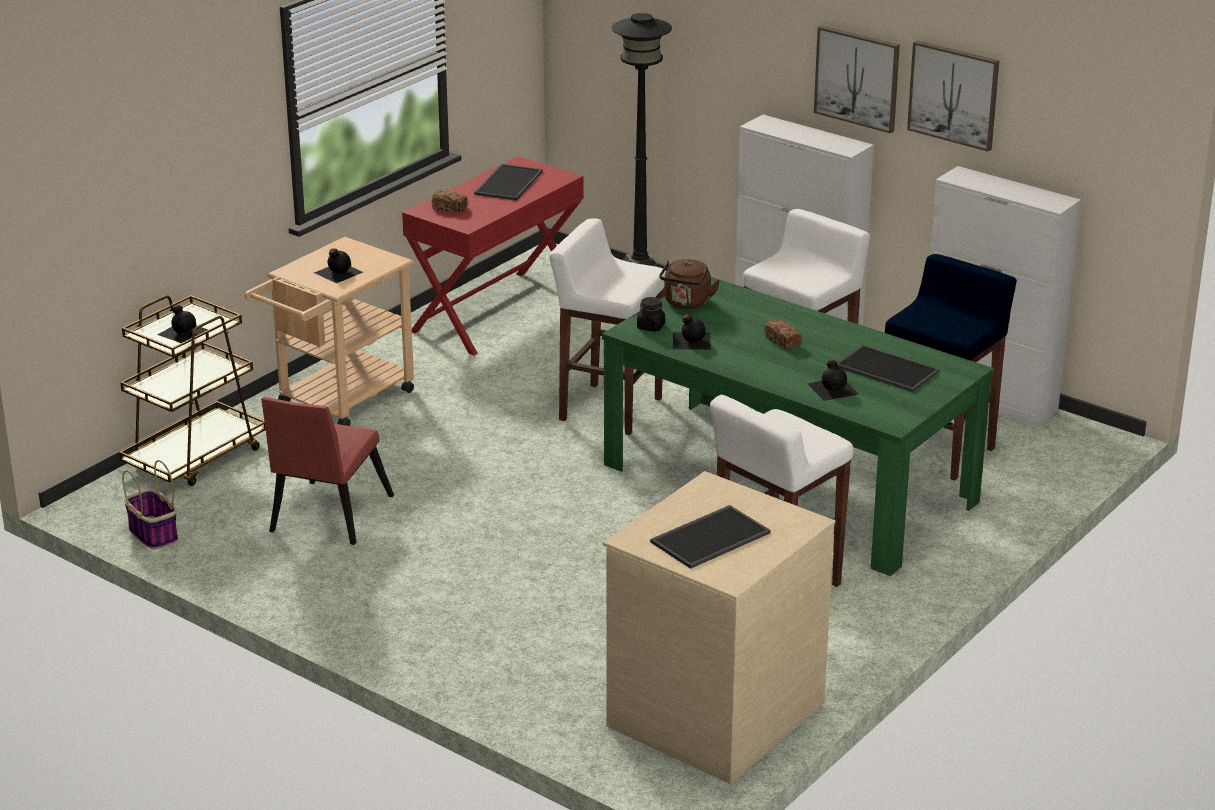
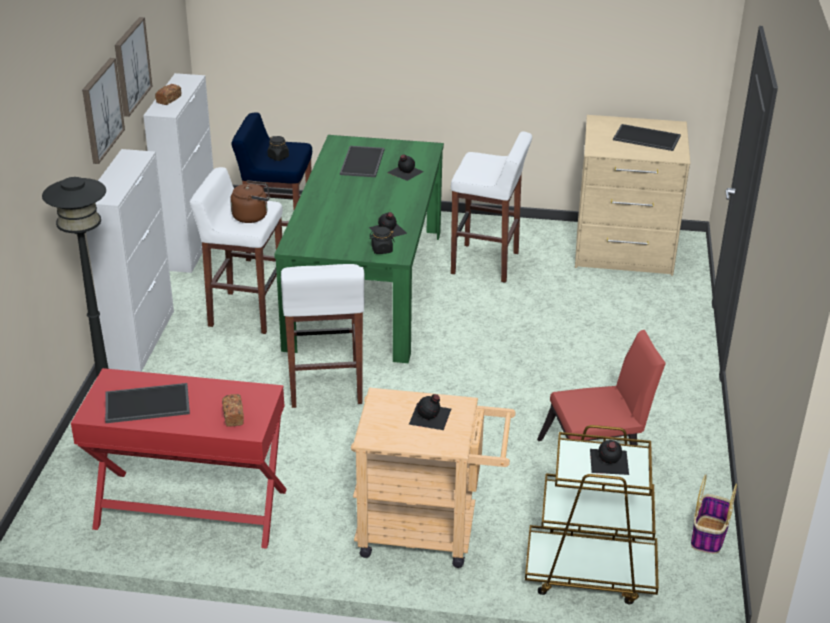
camera: 120 degrees left, 5 degrees up
(686, 303) = (331, 246): brown kettle -> brown kettle (252, 216)
(782, 341) = (357, 200): bread -> bread (169, 99)
(937, 316) = (278, 157): none -> black jar

